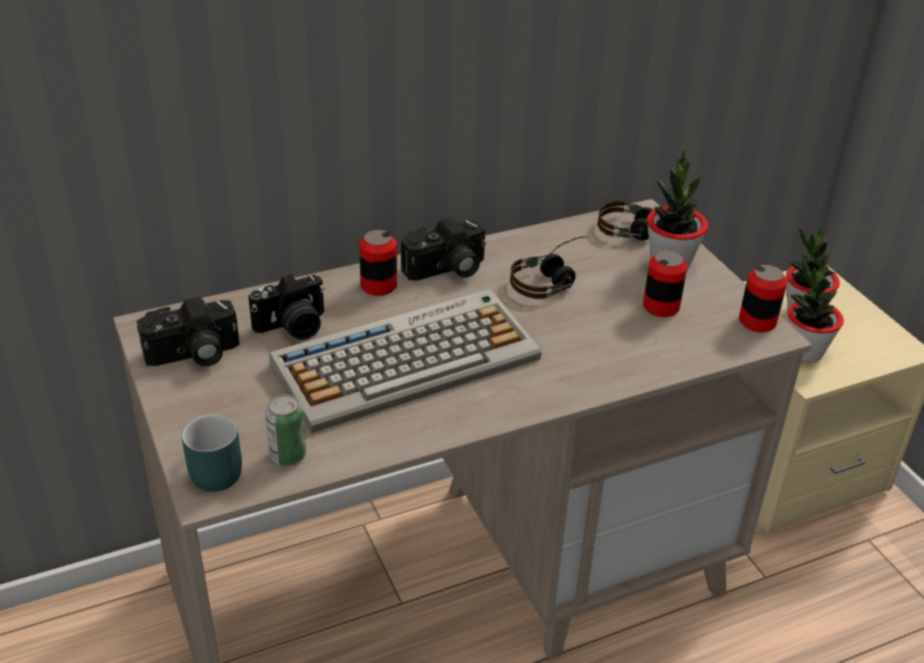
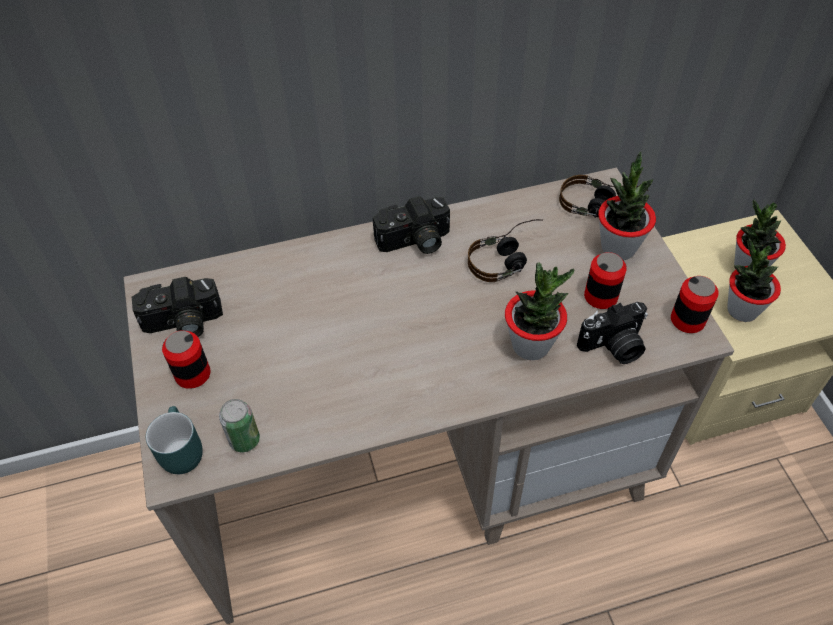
camera: 10 degrees right, 15 degrees up
(293, 327) = (271, 298): camera -> camera (614, 347)
(378, 286) = (352, 256): can -> can (193, 374)
(407, 360) = (363, 342): keyboard -> none
(595, 352) = (531, 345): none -> potted plant

